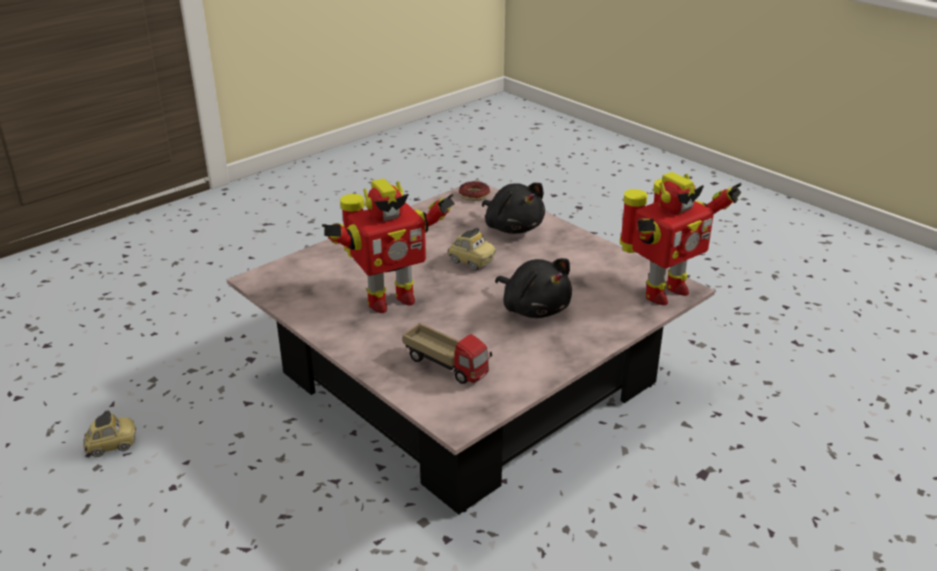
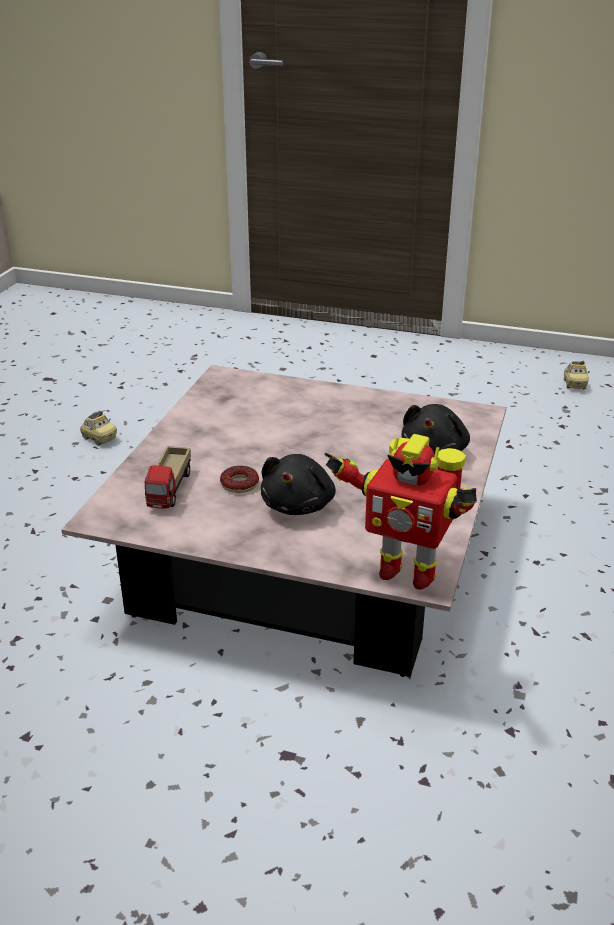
camera: 60 degrees right, 0 degrees up
(388, 300) = (244, 434): toy robot -> none
(471, 262) = (345, 451): toy car -> toy car (574, 384)
(474, 195) = (471, 415): donut -> donut (239, 484)

